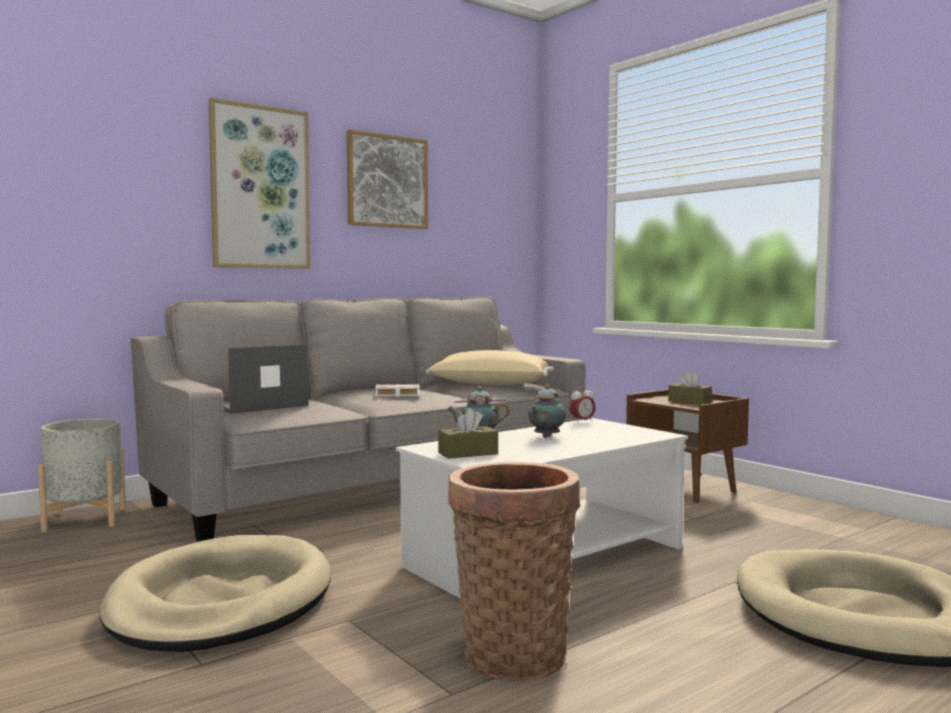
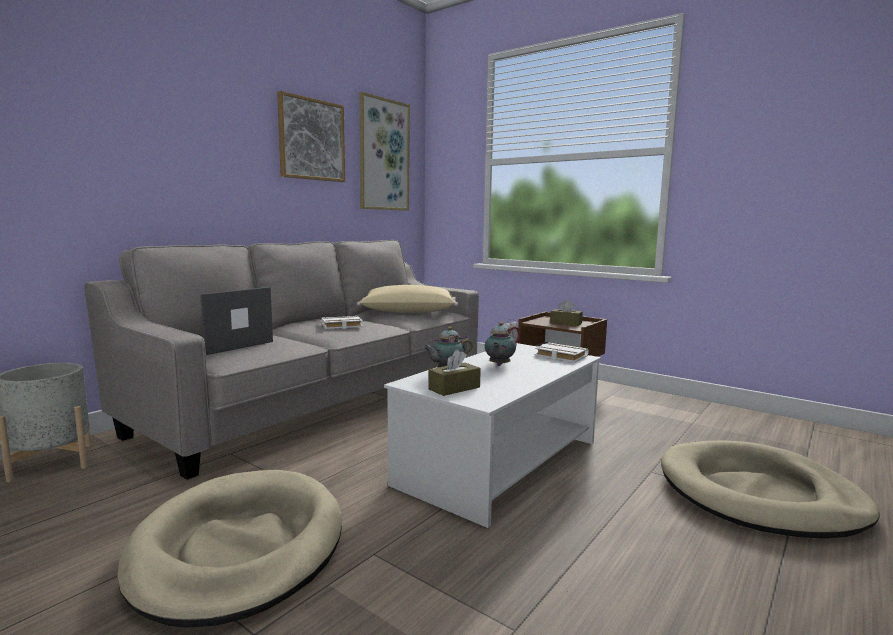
camera: 15 degrees left, 5 degrees up
(260, 188) = (202, 140): picture -> picture (383, 155)
(513, 651) = (536, 570): basket -> none
(633, 432) = (559, 356): none -> white book

